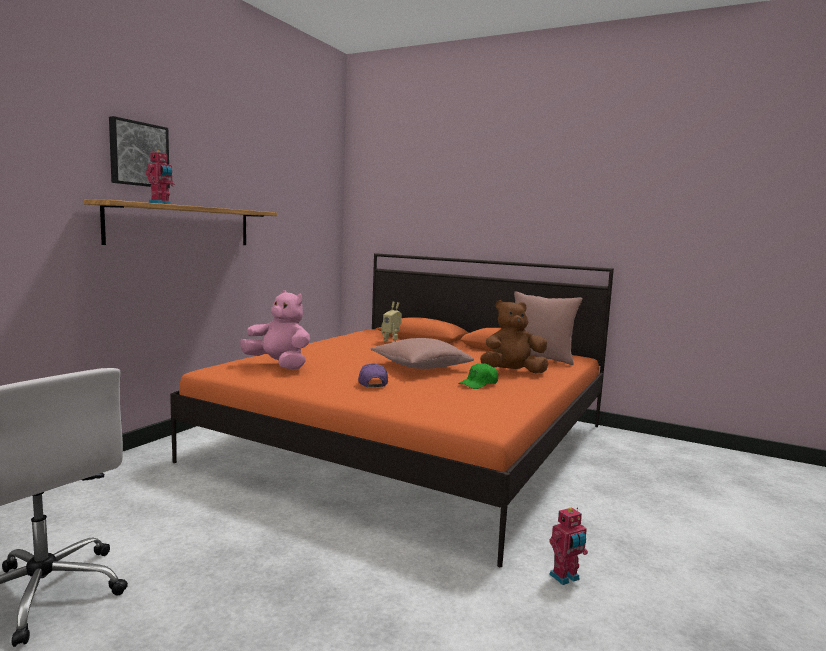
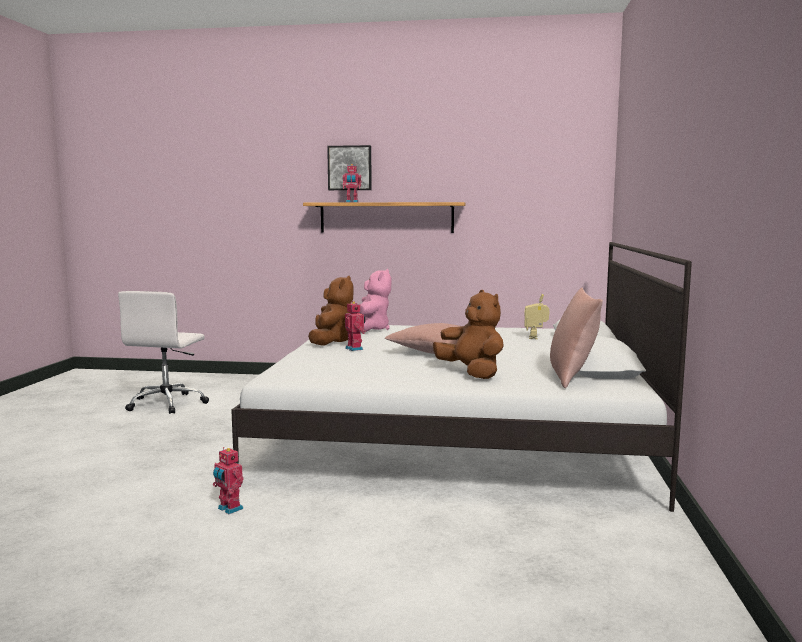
camera: 70 degrees right, 0 degrees up
(319, 385) = (331, 342): none -> brown plush toy
(372, 383) = (355, 349): purple cap -> toy robot
(413, 442) = (456, 434): orange bed -> white bed
(479, 384) = (400, 368): green cap -> none

